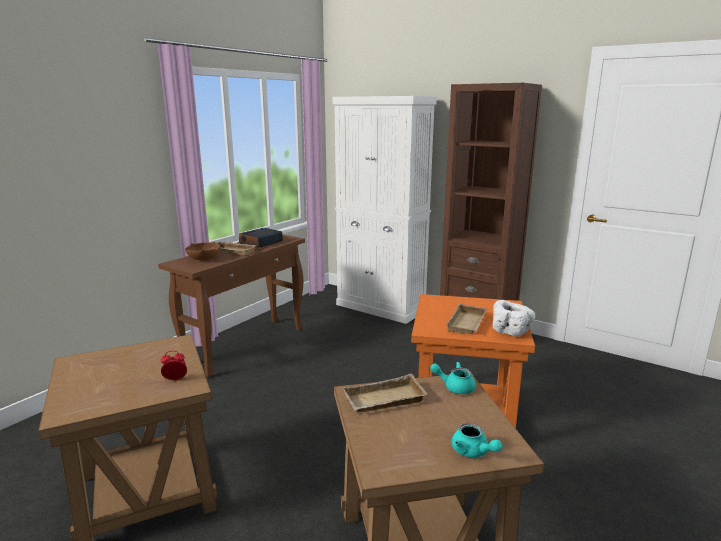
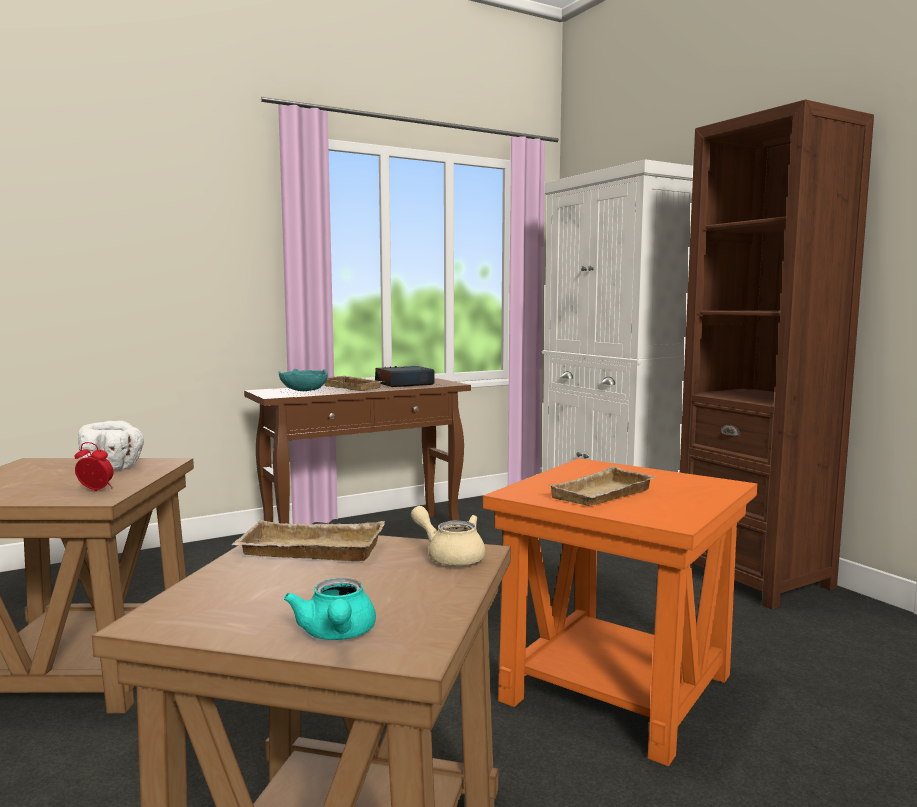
camera: 25 degrees right, 10 degrees down
(204, 259) = (304, 390): brown bowl -> turquoise bowl
(454, 387) = (450, 556): turquoise teapot -> beige teapot
(511, 331) = (672, 513): white bowl -> white bowl (112, 468)

